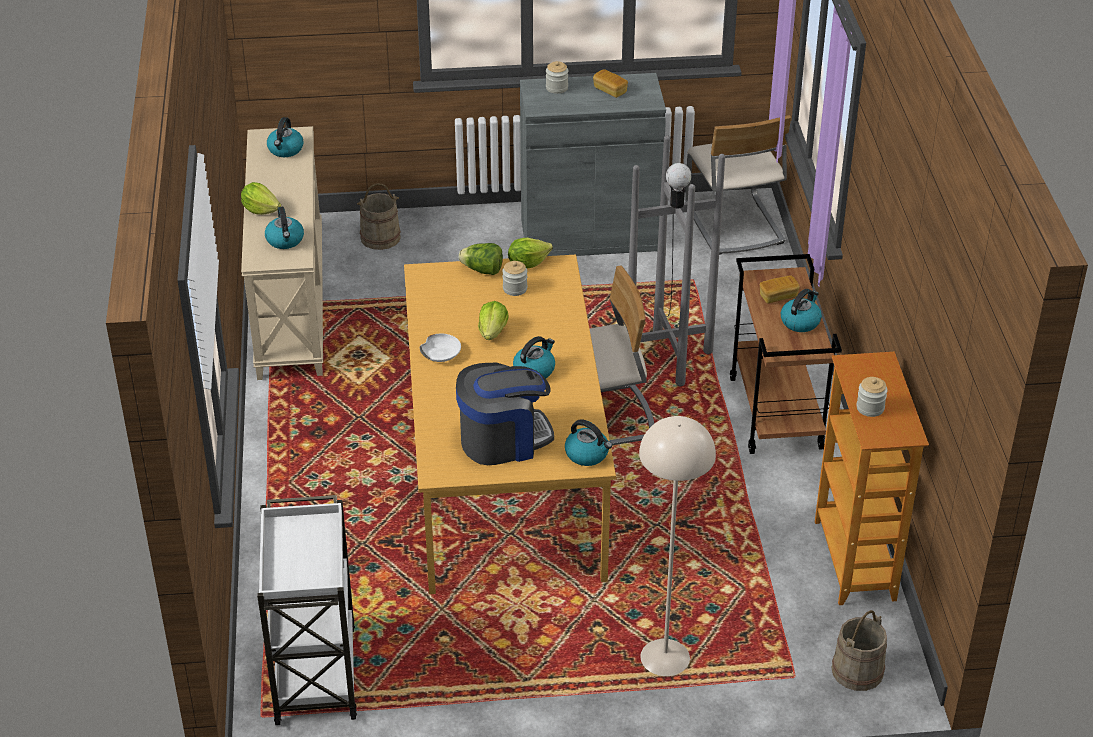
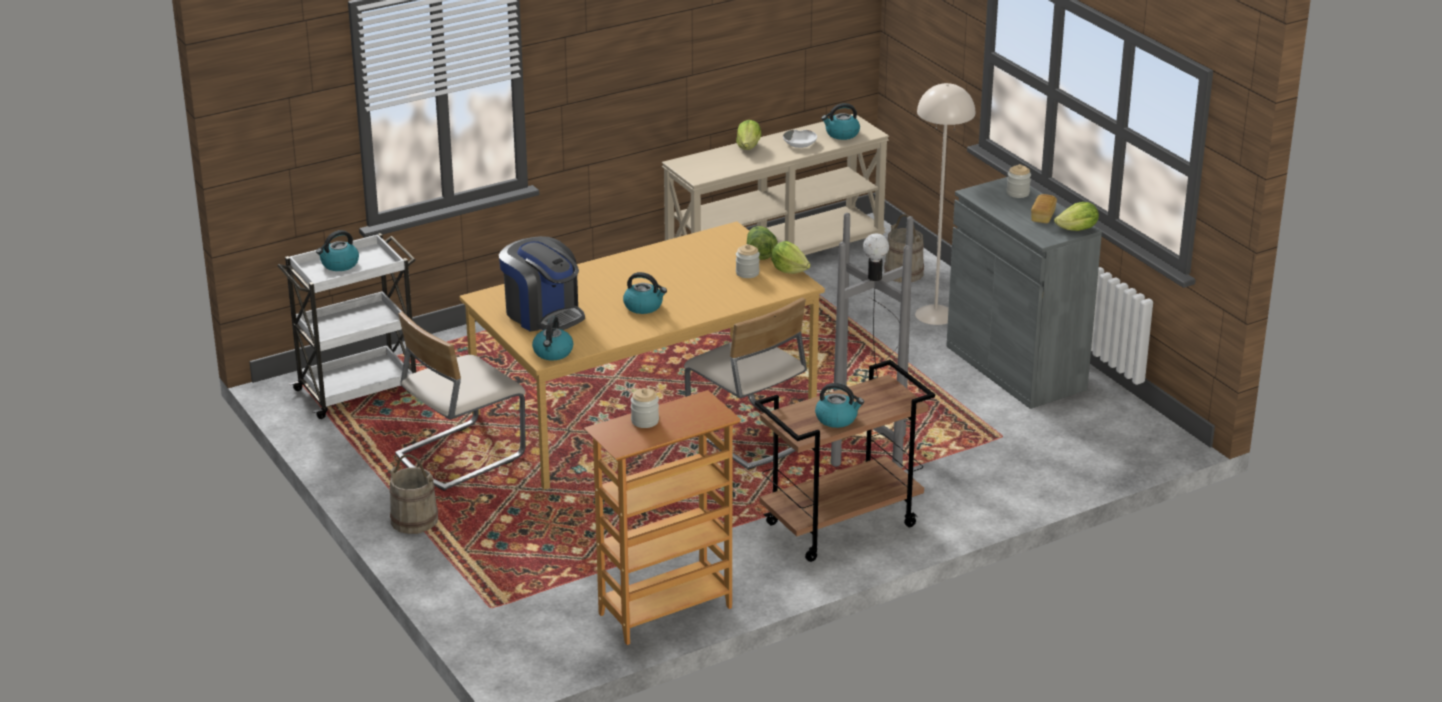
camera: 65 degrees right, 10 degrees down
(285, 240) = (717, 166): kettle -> kettle (339, 264)
(441, 353) = (631, 264): white bowl -> white bowl (800, 143)
(493, 332) = (679, 278): lettuce -> lettuce (1077, 230)
(665, 658) = (472, 538): beige floor lamp -> beige floor lamp (935, 315)
(733, 224) = (1118, 438): beige chair -> beige chair (459, 455)
(778, 296) = (866, 400): bread -> none
(857, 671) = (520, 640): beige bucket -> beige bucket (414, 520)

